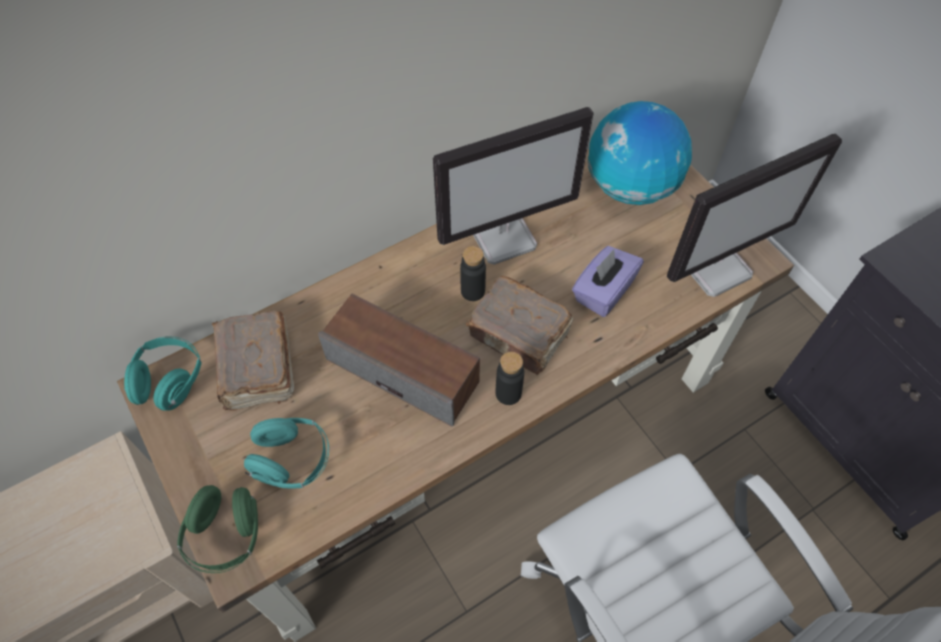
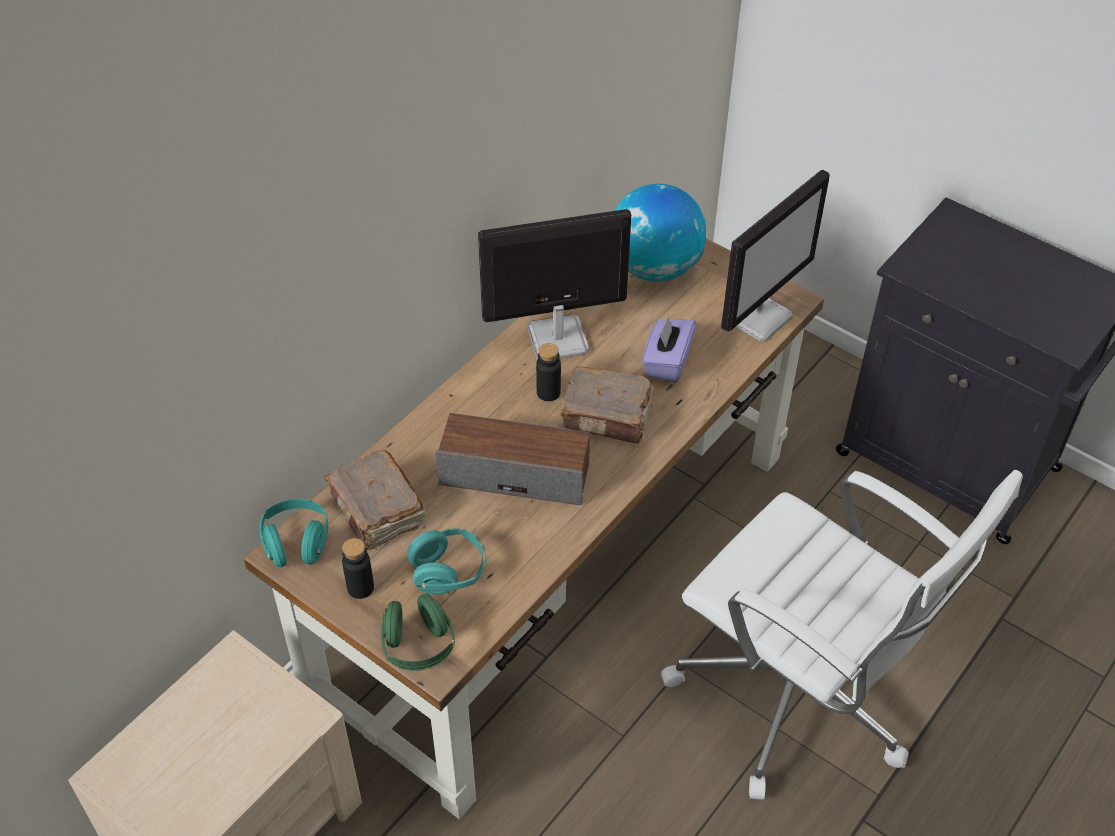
camera: 20 degrees left, 10 degrees down
(504, 236) = (556, 339): monitor -> monitor turned 150 degrees counterclockwise
(508, 393) = (619, 465): black bottle -> black bottle (360, 587)

